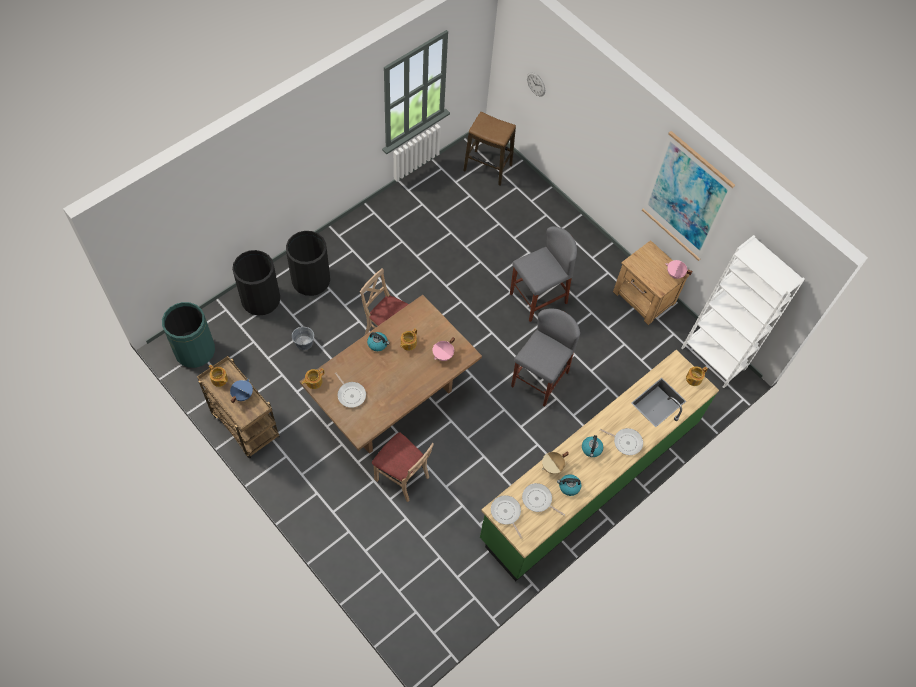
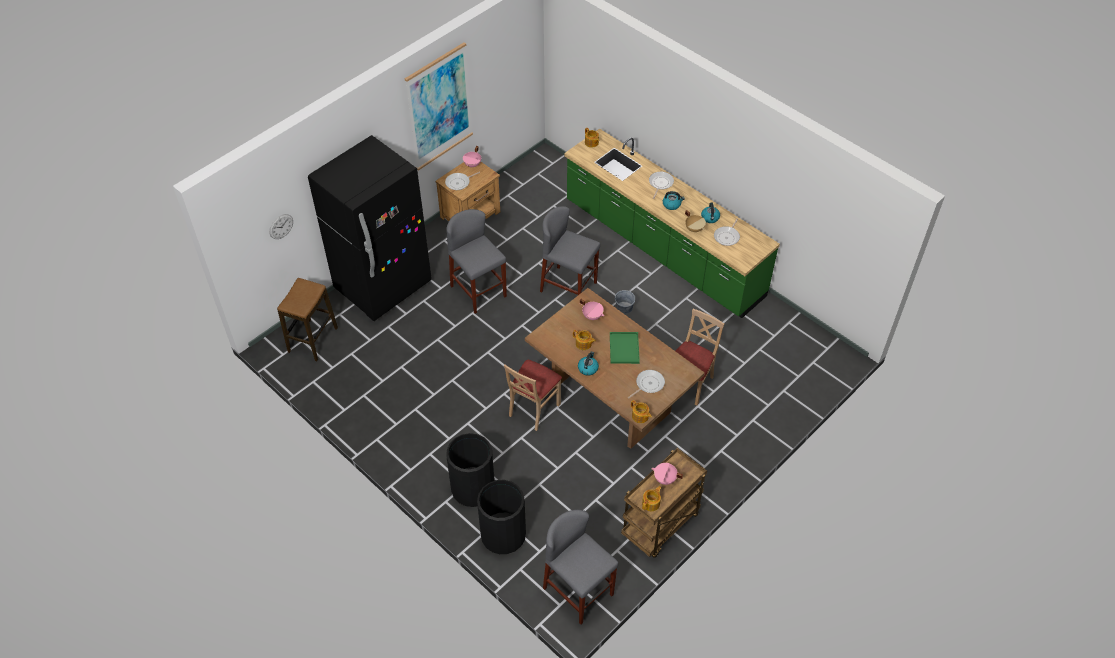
camera: 90 degrees left, 10 degrees down
(195, 351) = (578, 591): green trash can -> grey stool
(242, 394) = (665, 479): blue cooking pot -> pink cooking pot
(304, 343) = (554, 484): grey bucket -> grey bucket (624, 308)
(397, 379) = (624, 349): none -> green tray
(506, 513) = (744, 257): frying pan -> frying pan (459, 183)
(549, 221) = (383, 286): none -> black fridge
(713, 358) = (529, 170): white bookcase -> none

